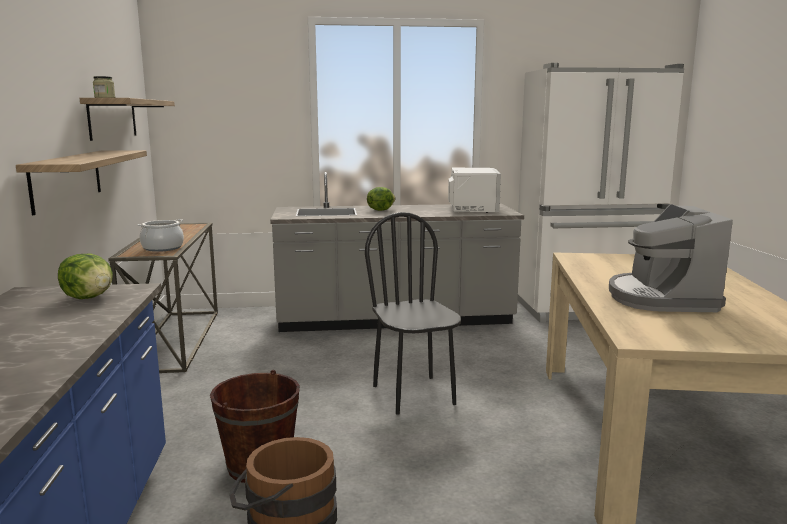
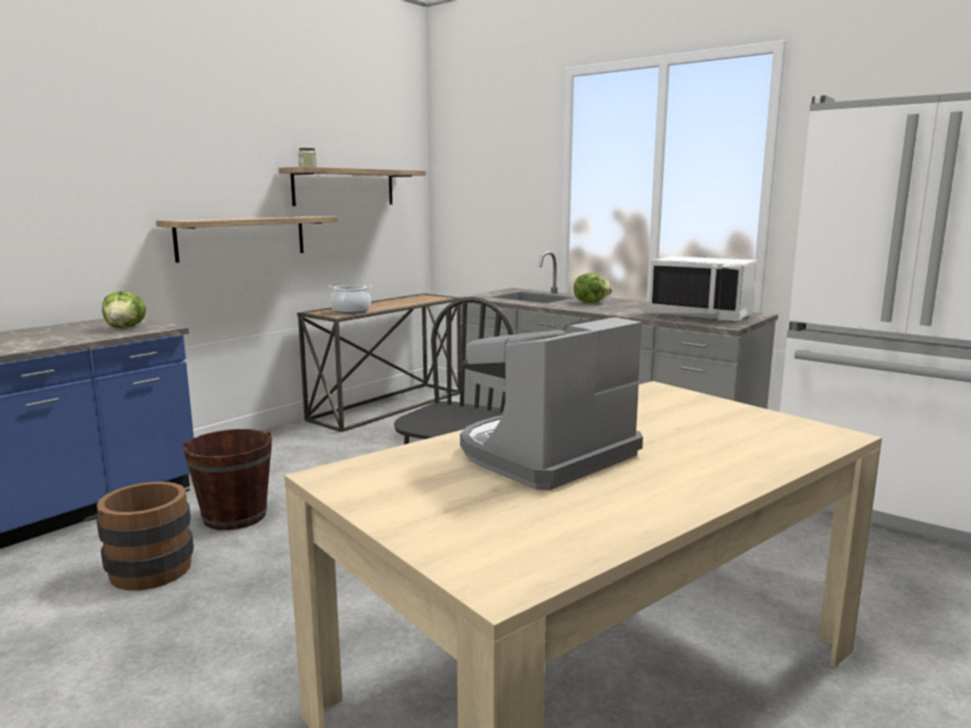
camera: 45 degrees right, 0 degrees up
(472, 209) = (701, 315): white microwave -> white microwave turned 75 degrees clockwise

